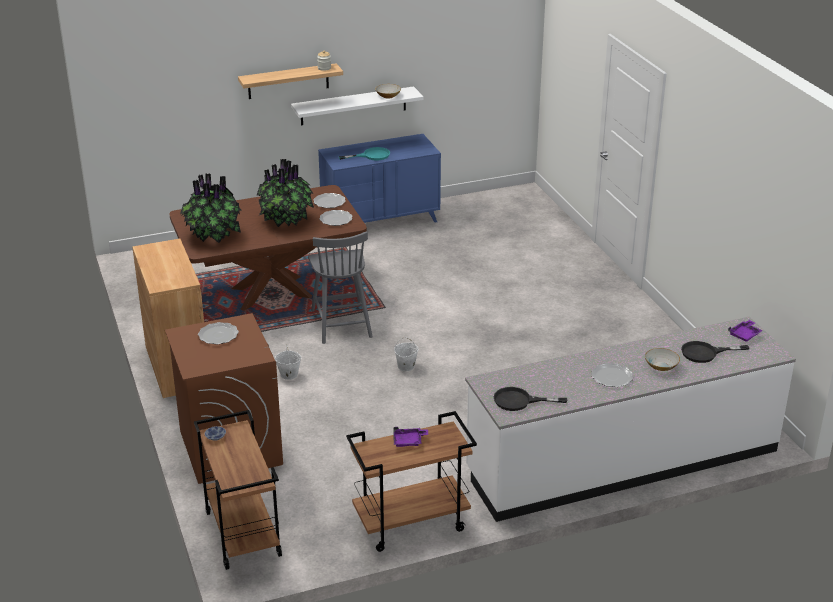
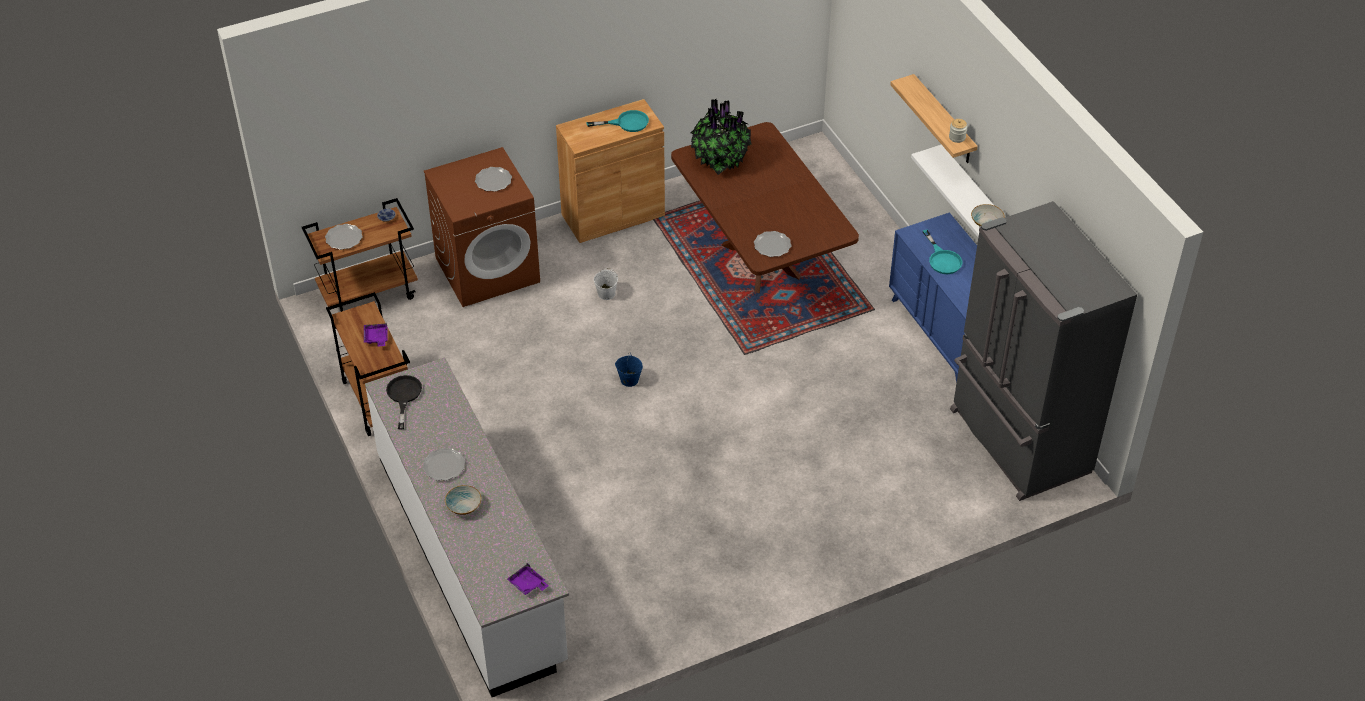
camera: 85 degrees right, 15 degrees up
(165, 256) = (626, 123): none -> turquoise frying pan
(286, 220) = (763, 208): potted plant -> none
(329, 202) = (813, 236): plate -> plate (344, 238)
(341, 323) = (708, 322): grey chair -> none
(406, 366) = (629, 380): white bucket -> blue bucket
(495, 206) = (1017, 442): none -> grey fridge
(705, 353) = (490, 545): black frying pan -> none

